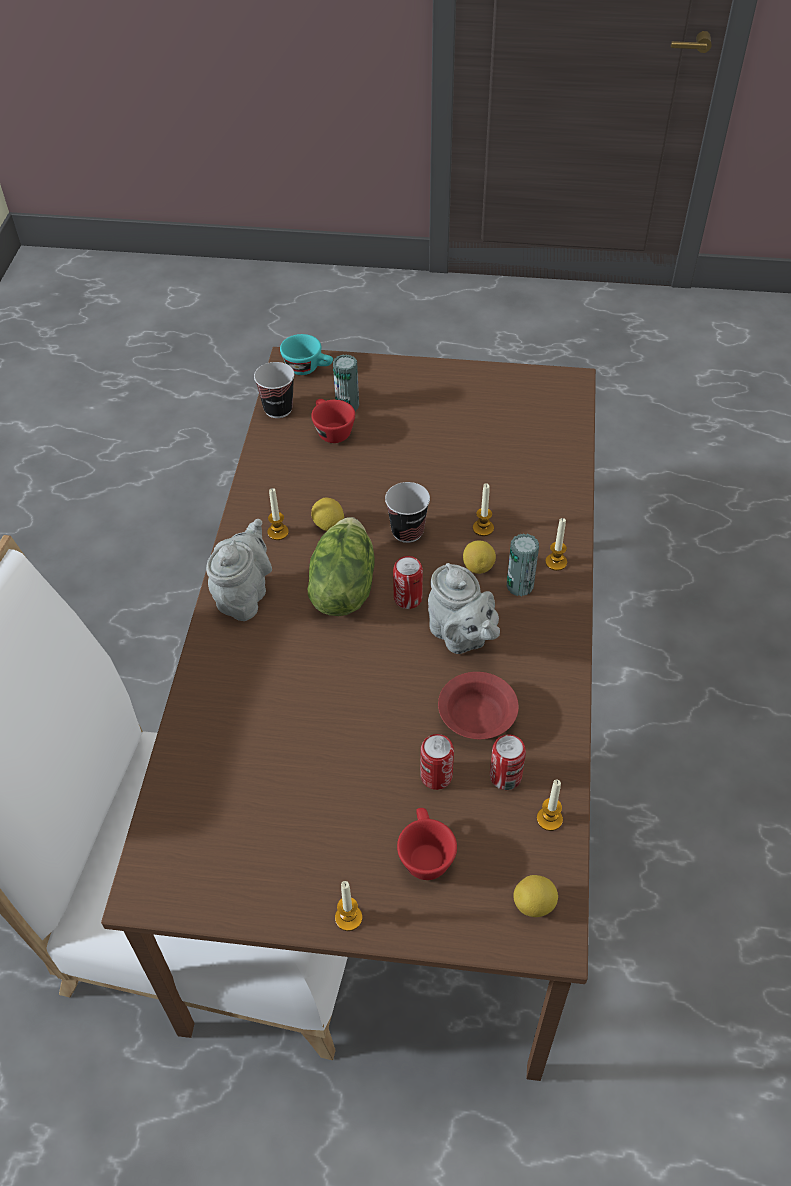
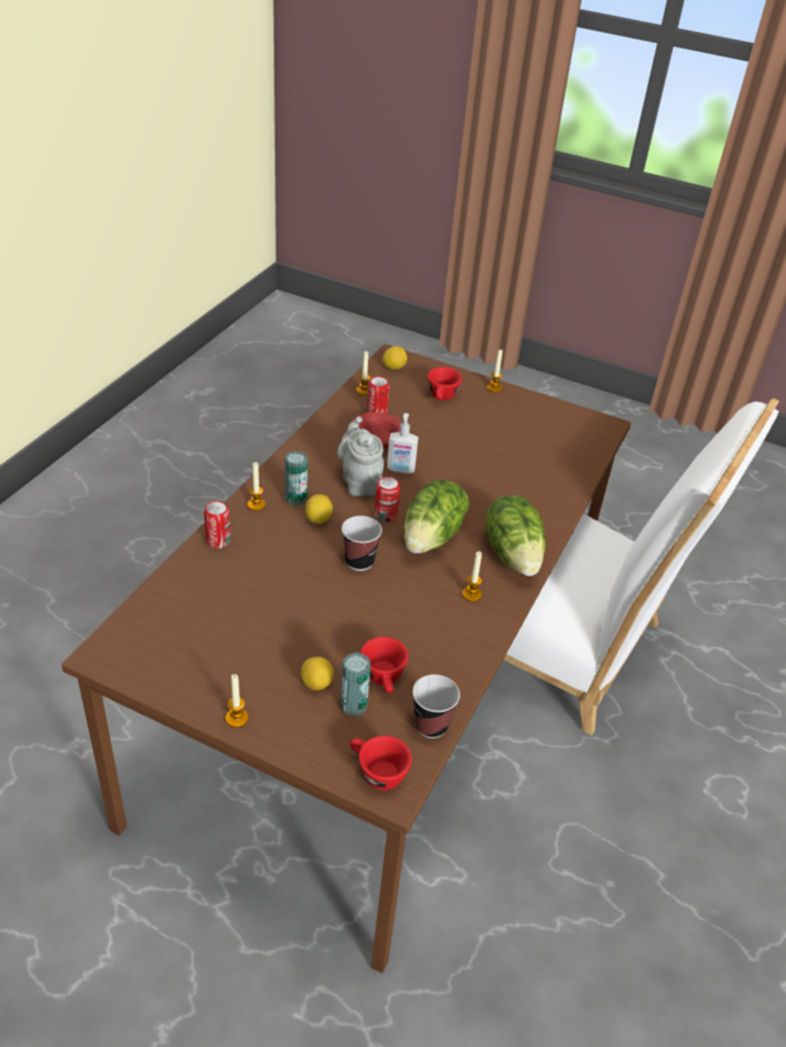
camera: 165 degrees left, 10 degrees down
(244, 596) = (514, 554): grey teapot -> lettuce
(308, 368) = (376, 772): turquoise cup -> red cup
(328, 525) = (425, 587): lemon -> lemon (316, 683)
(421, 675) = (400, 469): none -> soap dispenser
(436, 776) = (418, 423): can -> can (218, 541)
(483, 528) = (295, 545): candle -> candle (236, 718)

